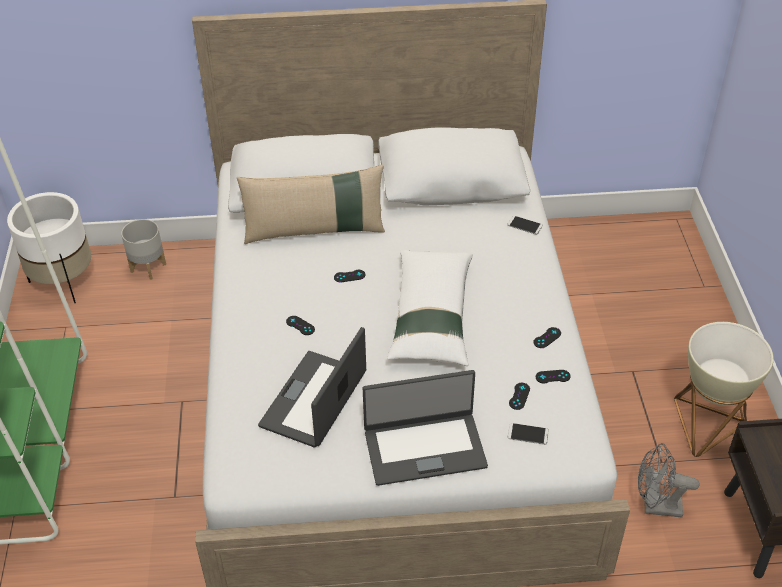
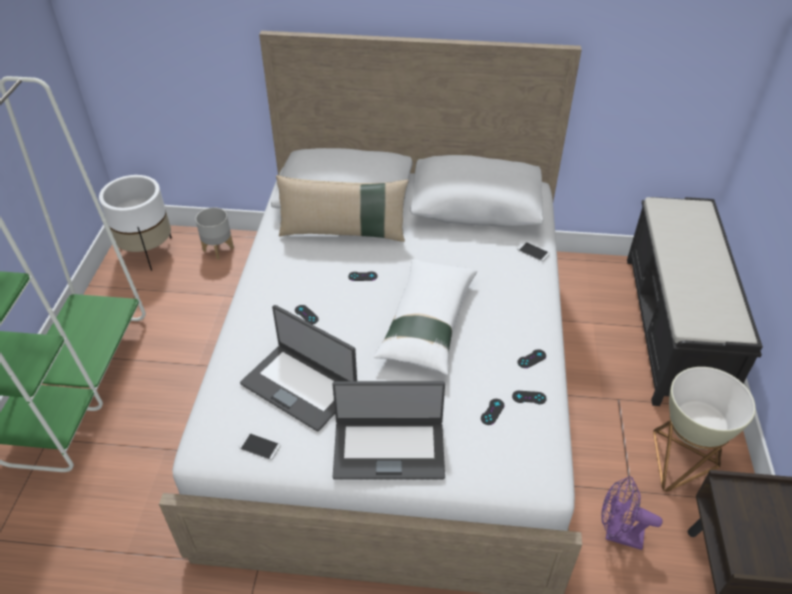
camera: 10 degrees right, 0 degrees up
(315, 400) = (300, 386): laptop -> laptop turned 90 degrees counterclockwise
(528, 434) = (492, 451): phone -> phone (259, 446)
(656, 506) = (617, 534): grey fan -> purple fan
(677, 289) = (673, 329): none -> black bench

